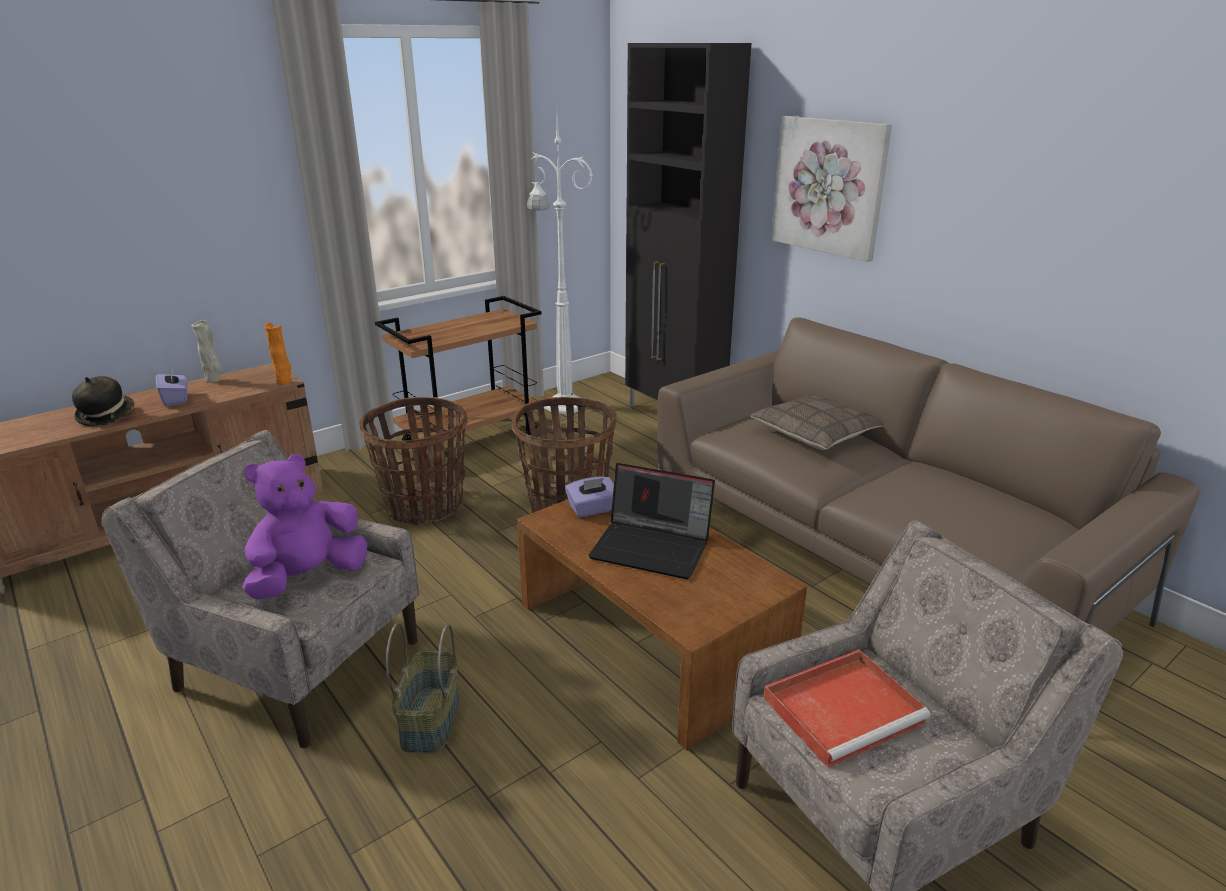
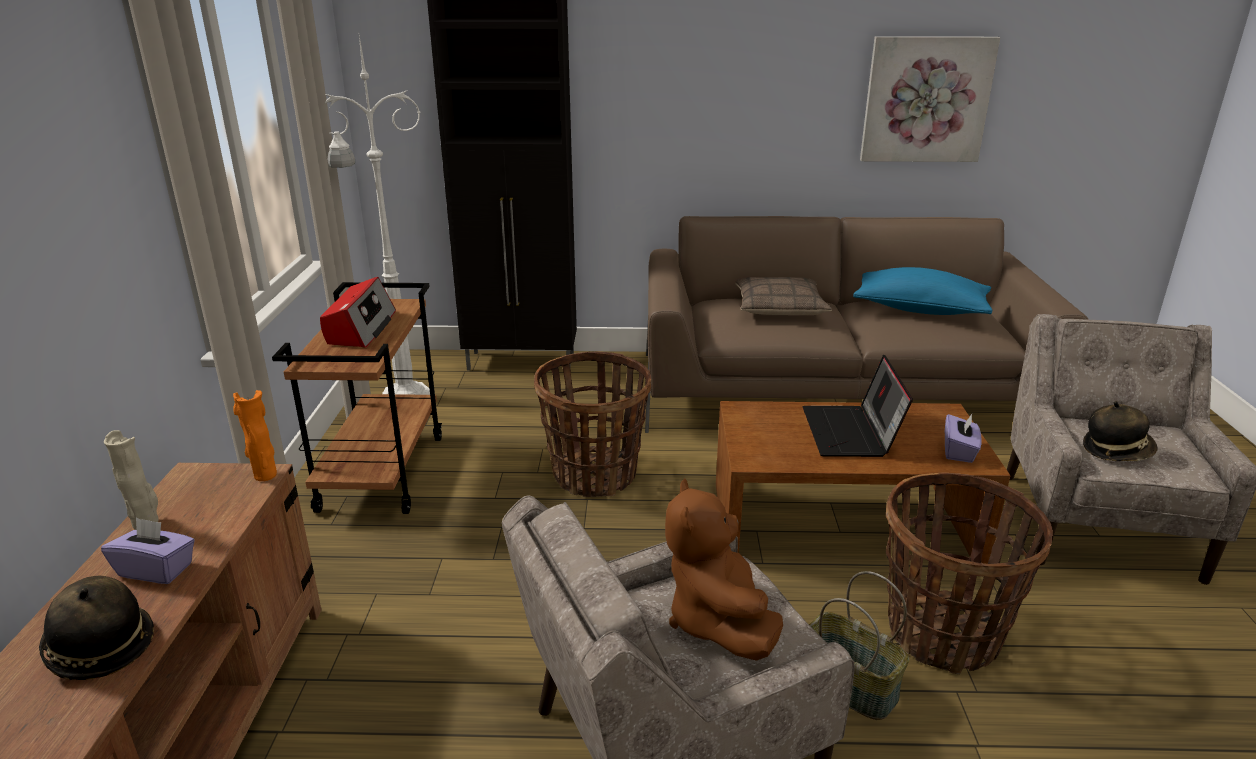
camera: 50 degrees left, 0 degrees up
(308, 578) = (717, 621): purple plush toy -> brown plush toy
(424, 507) = (472, 552): basket -> basket (943, 633)
(464, 326) = (360, 328): none -> radio
(592, 509) = (759, 433): purple tissue box -> purple tissue box (959, 451)
(653, 547) = (851, 433): laptop -> laptop turned 120 degrees clockwise
(829, 186) = (679, 89): picture -> picture (926, 100)
(845, 709) = (1116, 451): red tray -> hat
(953, 493) = (920, 310): none -> blue pillow

